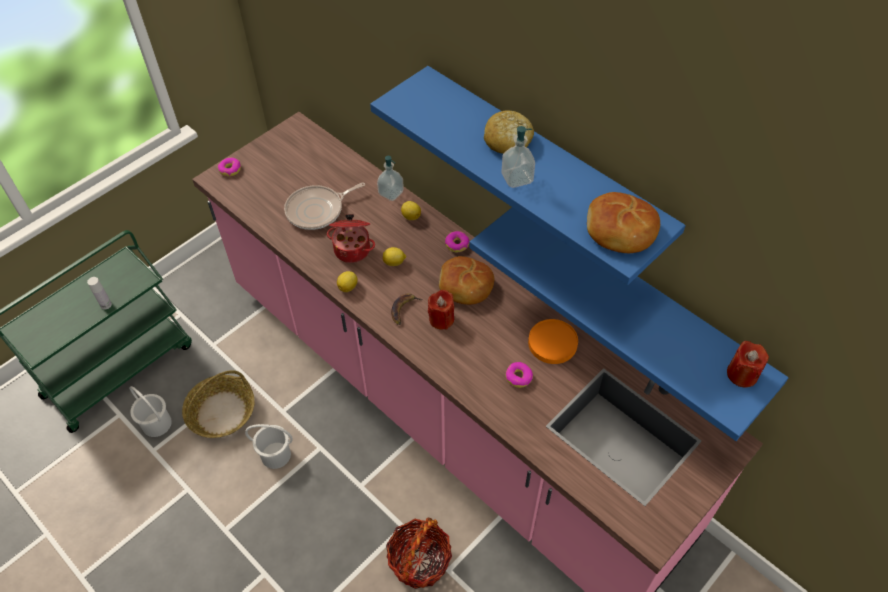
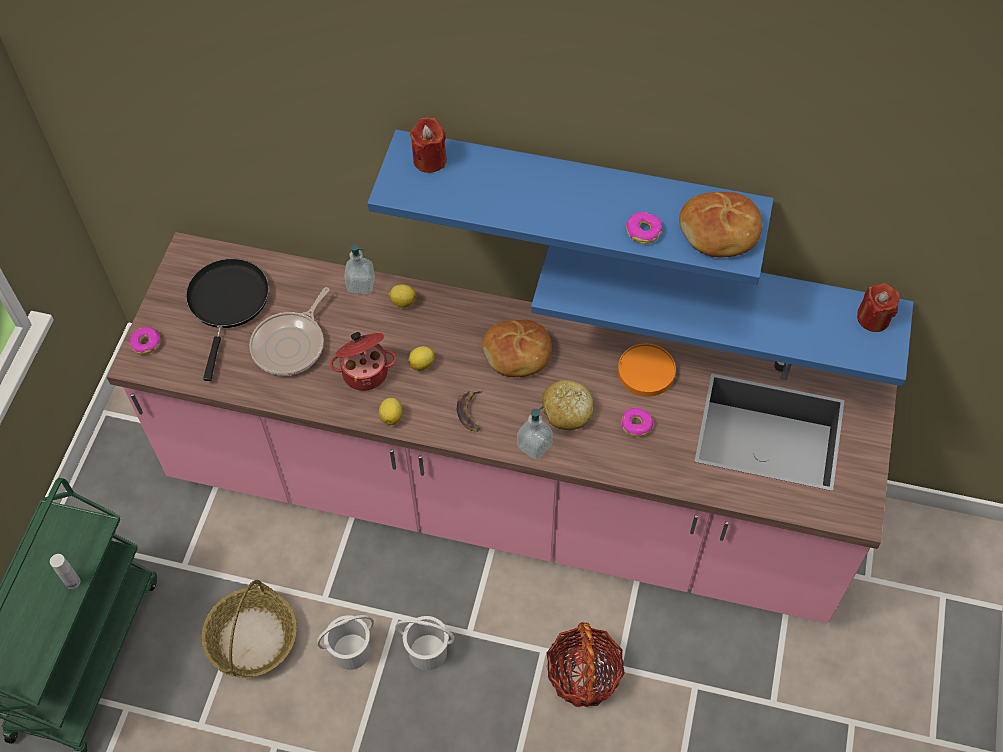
camera: 30 degrees left, 5 degrees up
(156, 424) = (182, 694): white bucket -> white bucket (428, 652)
(297, 167) = (228, 303): none -> black frying pan
(441, 319) = (517, 402): red candle -> red candle (429, 160)
(457, 244) = (476, 311): donut -> donut (643, 231)
(508, 141) = (545, 183): bread -> bread (567, 410)
(517, 178) = (584, 221): soap dispenser -> soap dispenser (534, 446)

